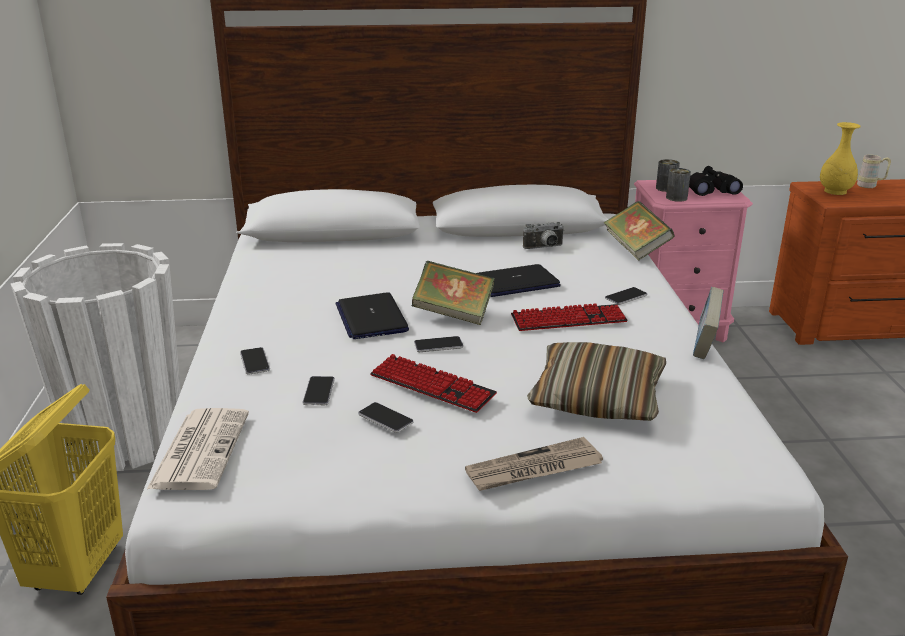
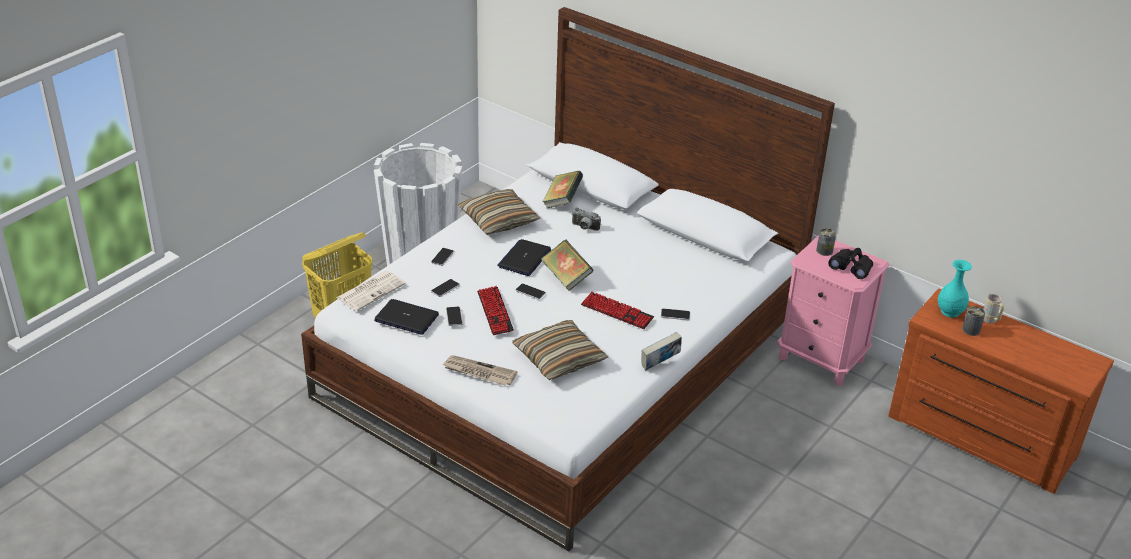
camera: 40 degrees right, 10 degrees up
(273, 297) = (498, 220): none -> pillow
(516, 282) = (632, 274): laptop -> laptop (407, 318)
(544, 248) = (690, 258): camera -> camera (584, 228)
(636, 249) = (744, 286): book -> book (562, 201)
(676, 198) = (814, 262): can -> can (971, 330)
(834, 191) = (949, 311): yellow vase -> turquoise vase

